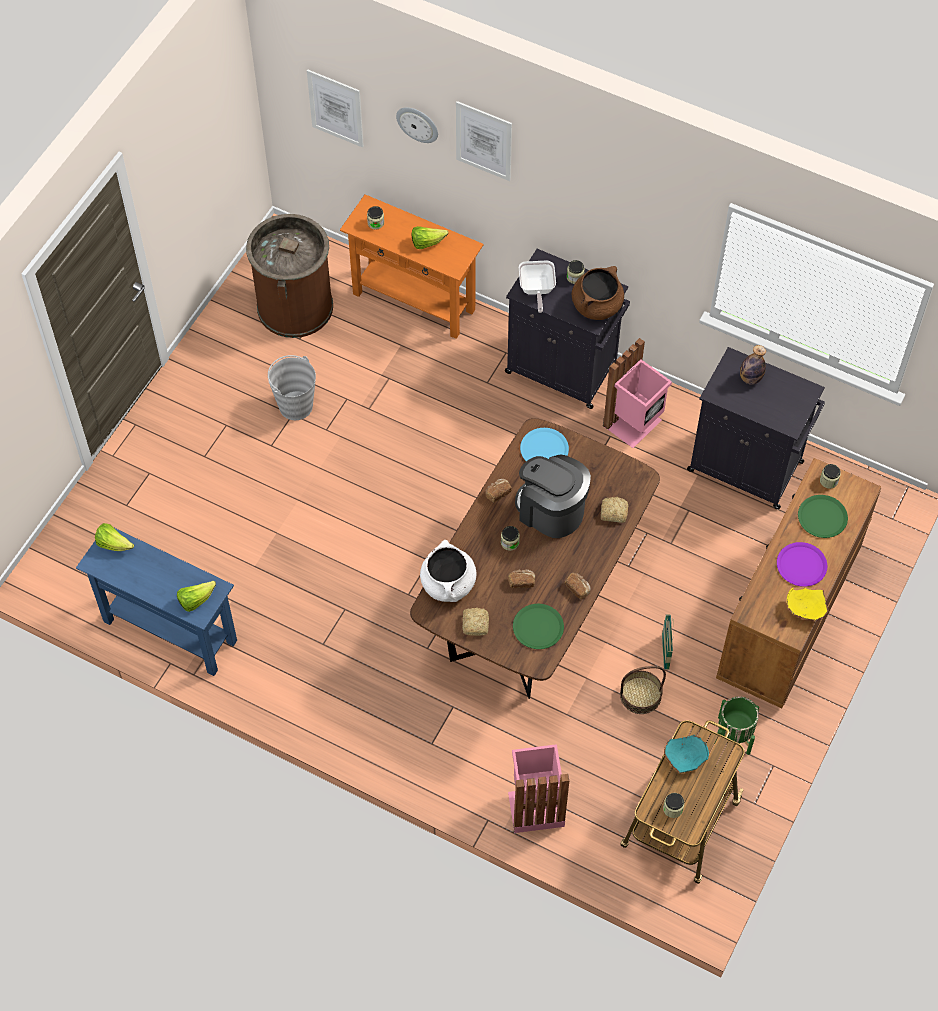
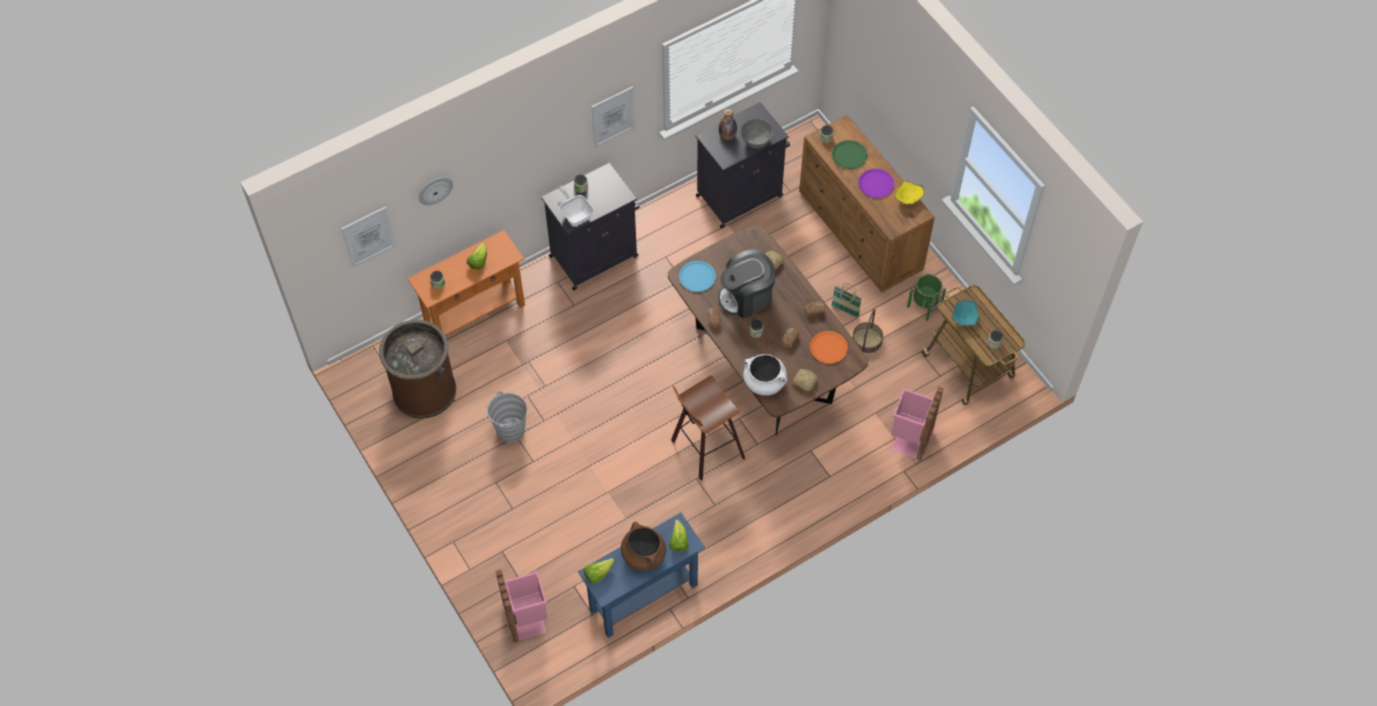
camera: 60 degrees left, 0 degrees up
(387, 599) = (705, 449): none -> stool
(484, 141) = (486, 157): picture -> picture (613, 117)
(536, 290) = (575, 214): frying pan -> frying pan turned 150 degrees counterclockwise
(538, 627) = (828, 347): green plate -> orange plate
(597, 305) = (612, 187): brown cooking pot -> brown cooking pot (643, 555)
(634, 424) = (666, 238): pink trash can -> pink trash can (527, 618)
(763, 411) = (756, 142): none -> grey bowl

